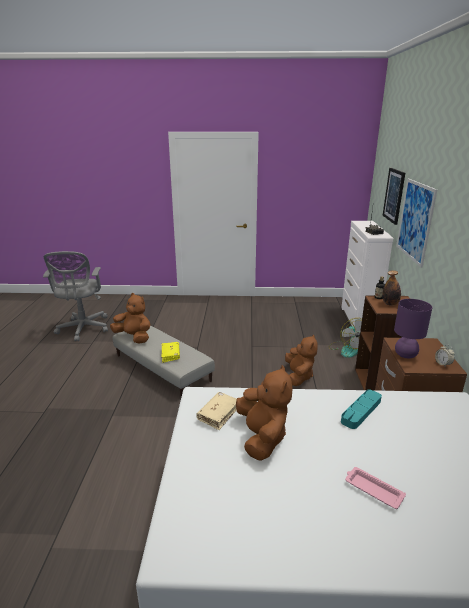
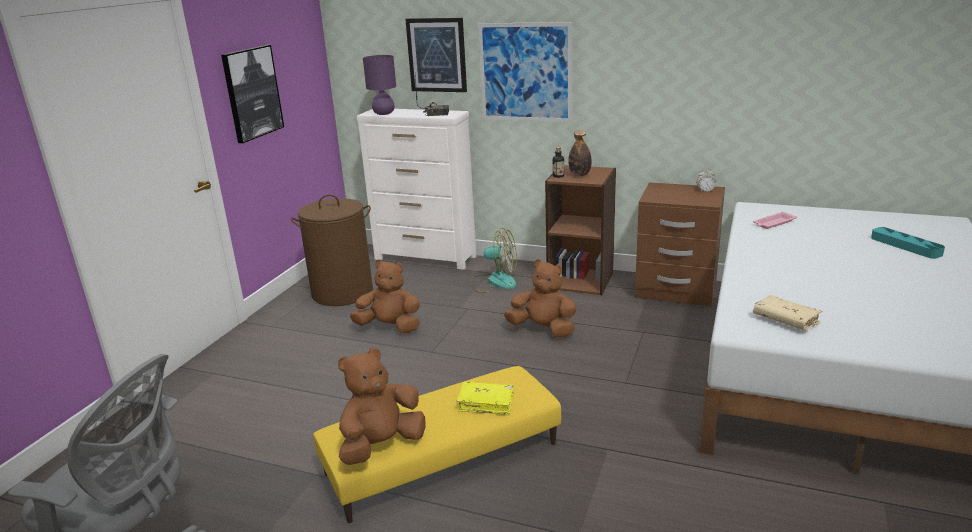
camera: 70 degrees left, 0 degrees up
(162, 368) = (442, 458): grey ottoman -> yellow ottoman
(262, 437) = (829, 300): brown plush toy -> brown plush toy (390, 327)
(294, 191) = (252, 93): none -> picture
(295, 309) = (342, 292): none -> brown laundry basket
(361, 411) = (773, 246): turquoise tray -> turquoise tray (905, 246)
(372, 489) = (896, 263): pink tray -> pink tray (773, 223)
(405, 355) = (683, 200): purple table lamp -> purple table lamp (384, 113)

